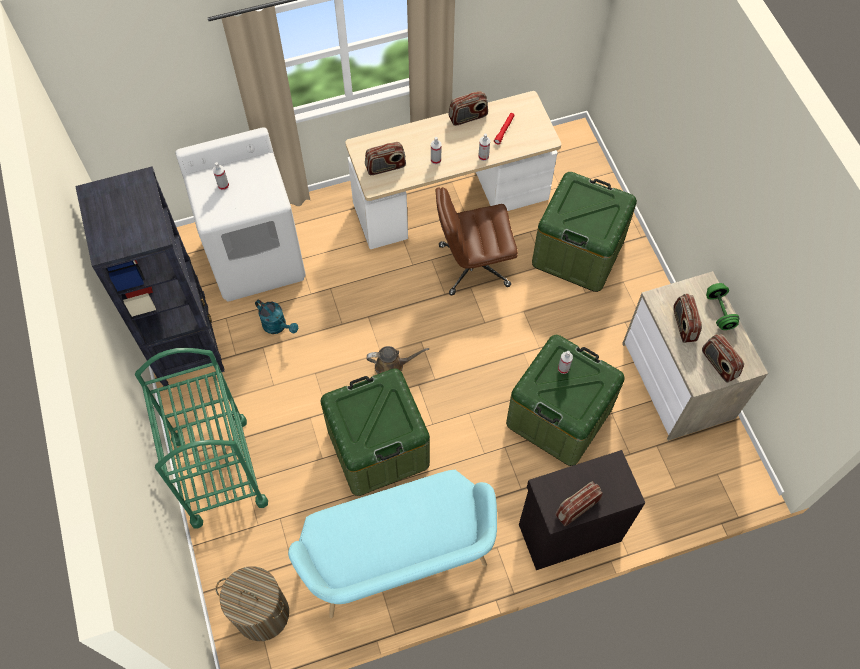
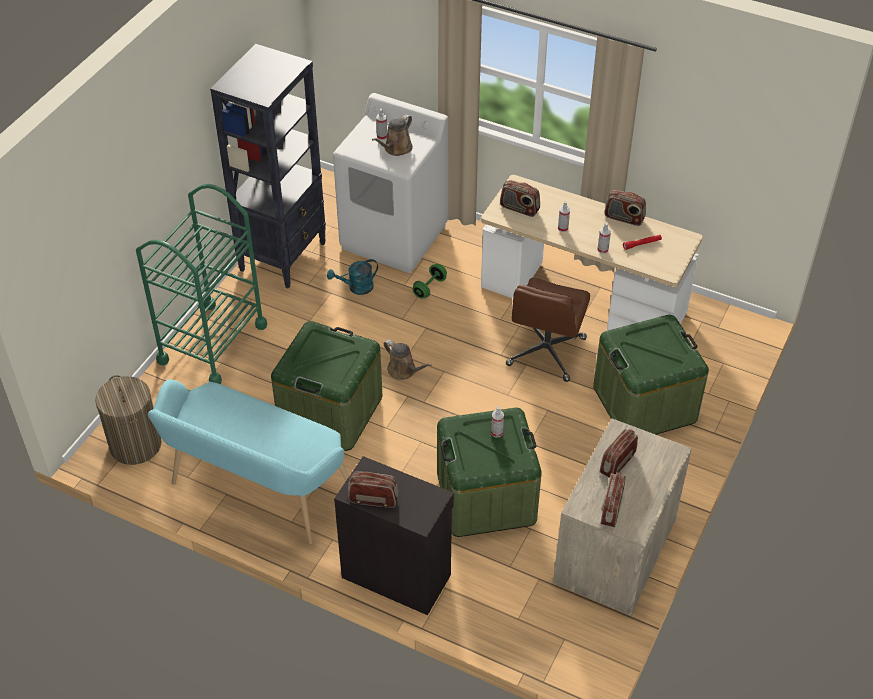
camera: 45 degrees right, 15 degrees down
(249, 188) = (396, 149): none -> brown watering can
(278, 326) = (356, 288): turquoise watering can -> turquoise watering can turned 75 degrees clockwise
(473, 266) = (546, 352): brown office chair -> brown office chair turned 105 degrees counterclockwise
(719, 312) = (659, 477): green dumbbell -> green dumbbell (429, 288)

